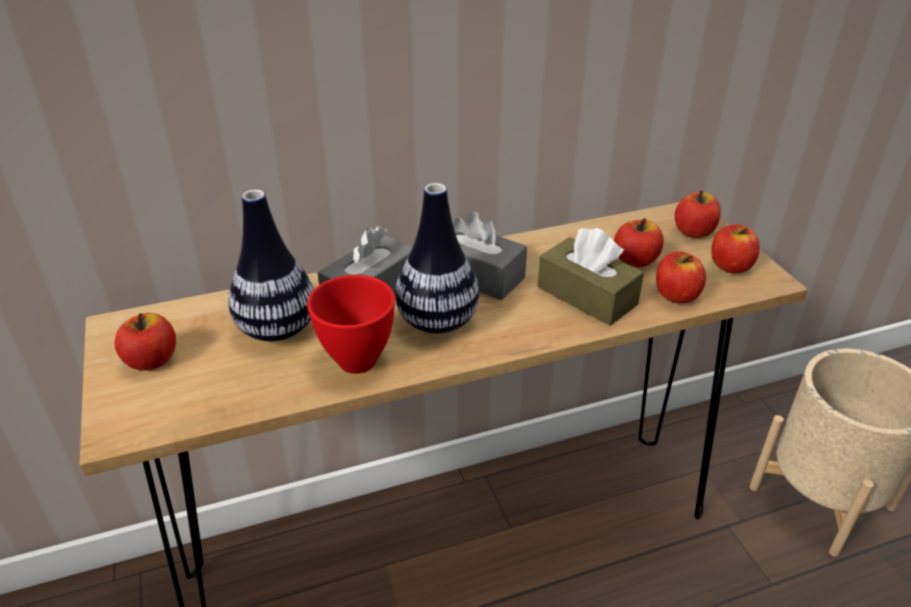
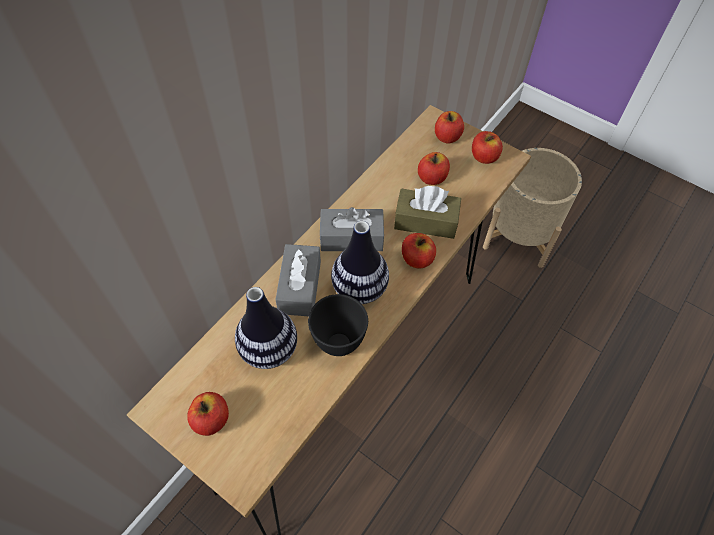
camera: 35 degrees left, 20 degrees up
(355, 362) = (338, 345): red bowl -> black bowl
(676, 295) = (471, 195): apple -> apple (417, 259)

